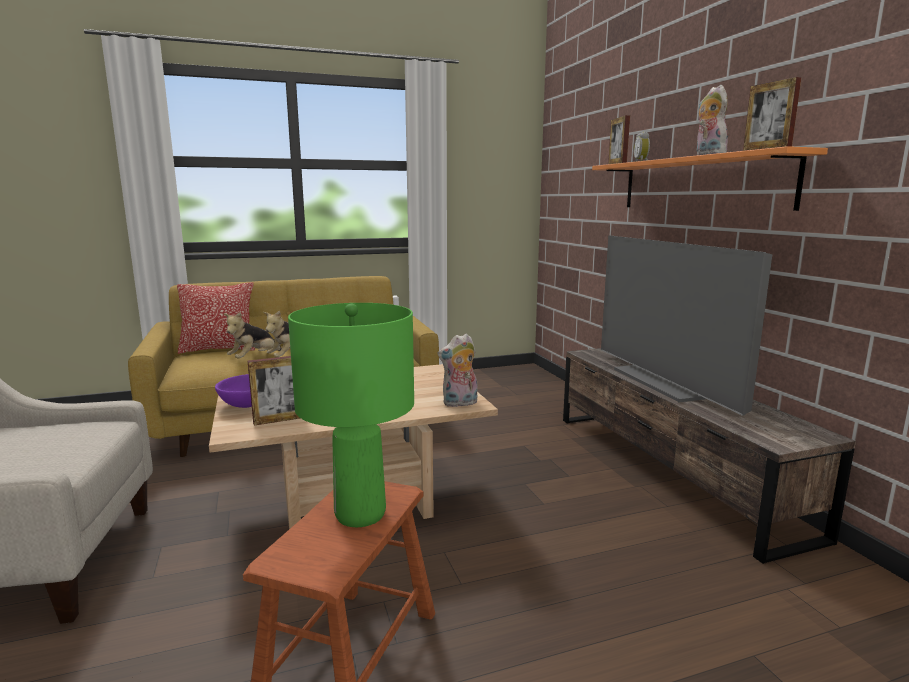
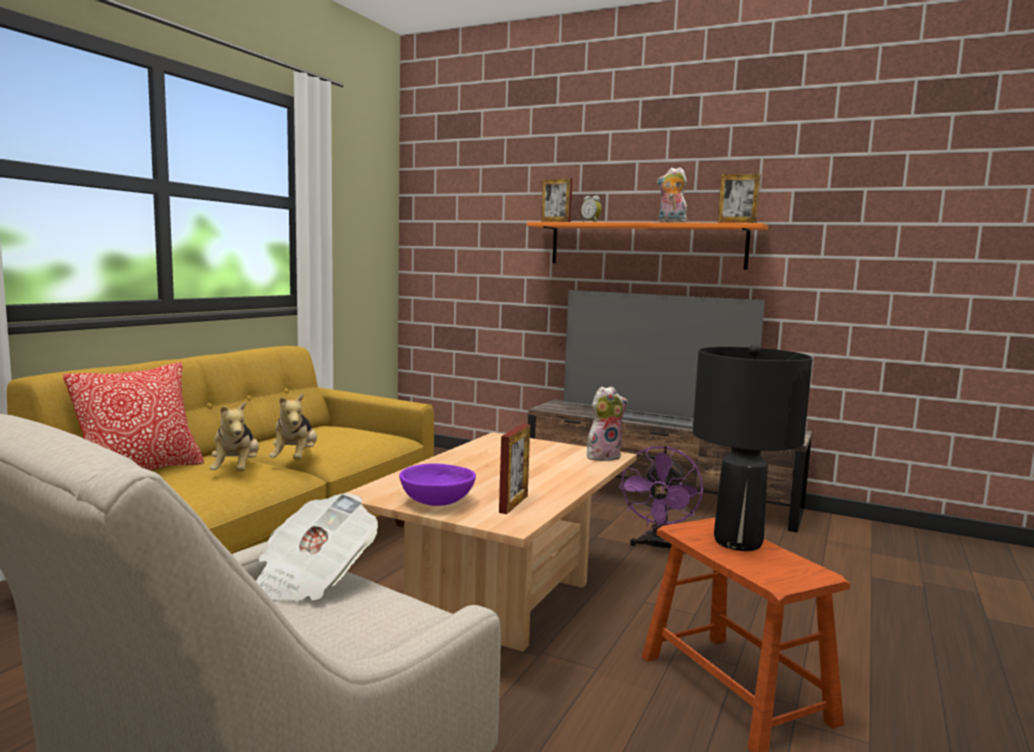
camera: 45 degrees left, 5 degrees down
(92, 429) = (311, 579): none -> newspaper
(361, 514) = (737, 542): green table lamp -> black table lamp
(460, 403) = (603, 456): plush toy -> plush toy turned 135 degrees counterclockwise
(559, 514) = (658, 547): none -> purple fan

